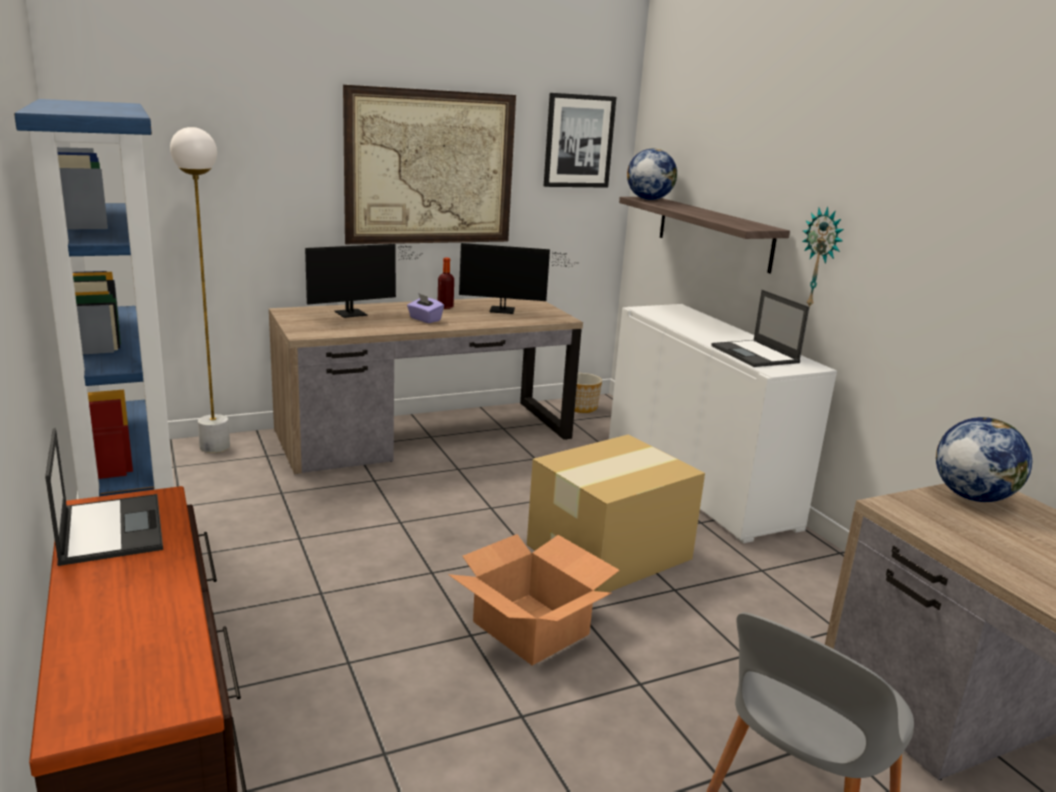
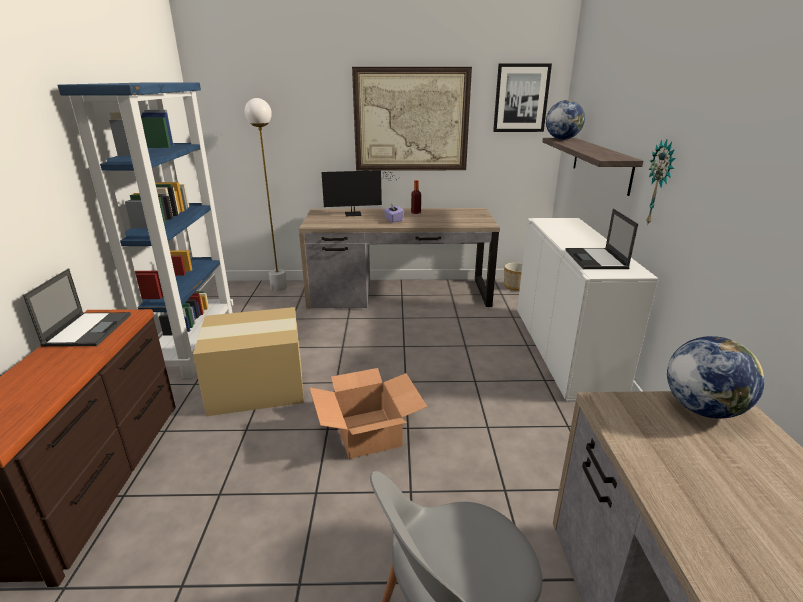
camera: 25 degrees right, 5 degrees up
(506, 310) = (454, 217): monitor -> none
(611, 551) = (462, 390): cardboard box -> cardboard box (259, 386)

